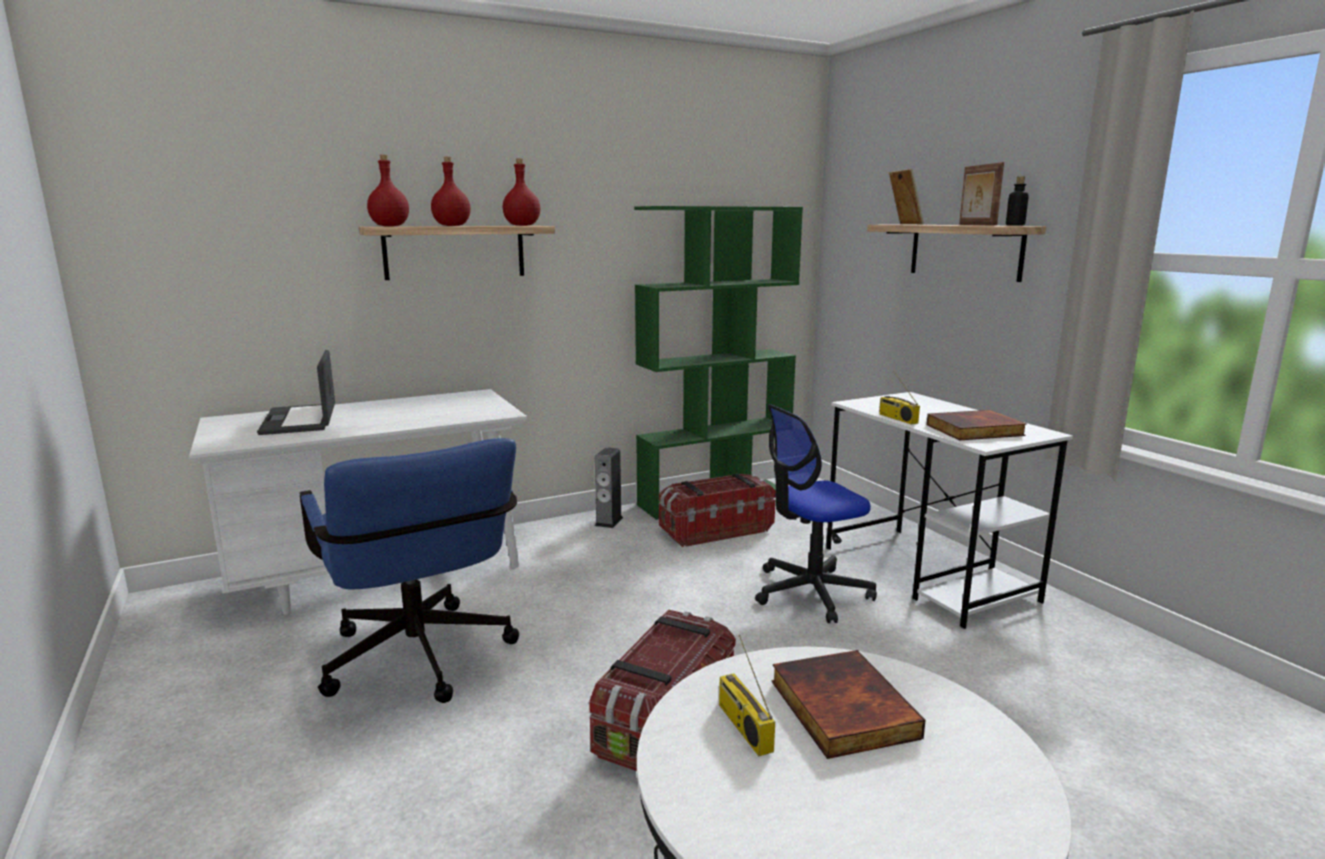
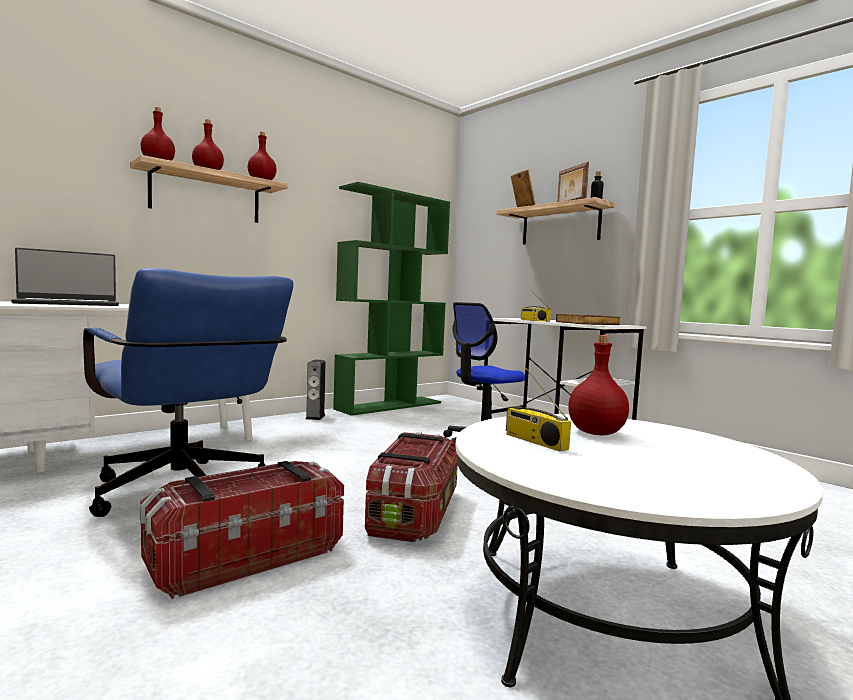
camera: 15 degrees left, 10 degrees down
(301, 420) = (68, 304): laptop -> laptop turned 90 degrees counterclockwise
(715, 530) = (398, 419): storage box -> storage box (245, 556)
(839, 708) = (595, 433): book -> red bottle

